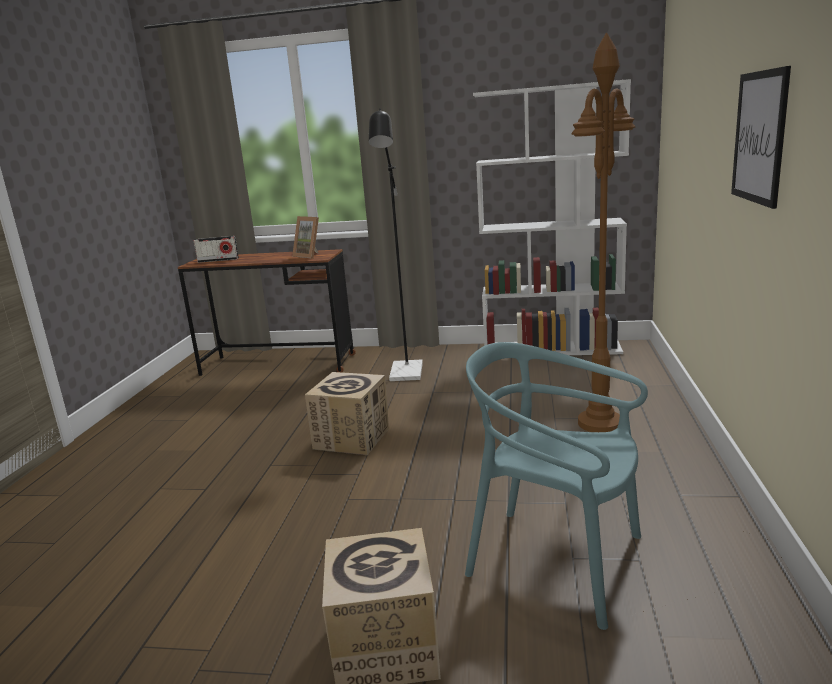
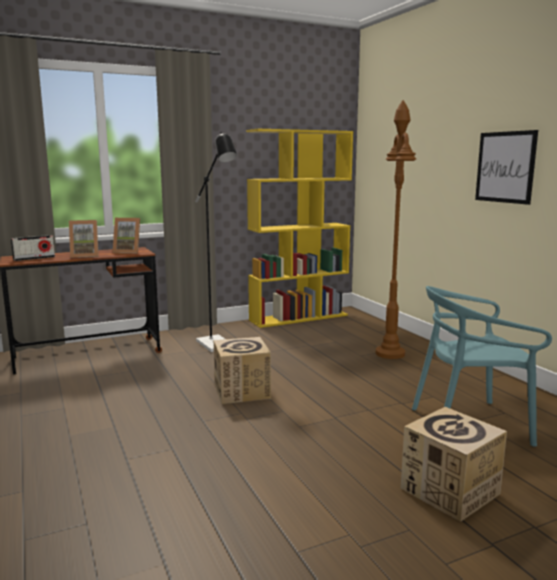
camera: 35 degrees left, 5 degrees down
(263, 259) = (85, 256): none -> picture frame
(552, 349) = (299, 317): white bookcase -> yellow bookcase

